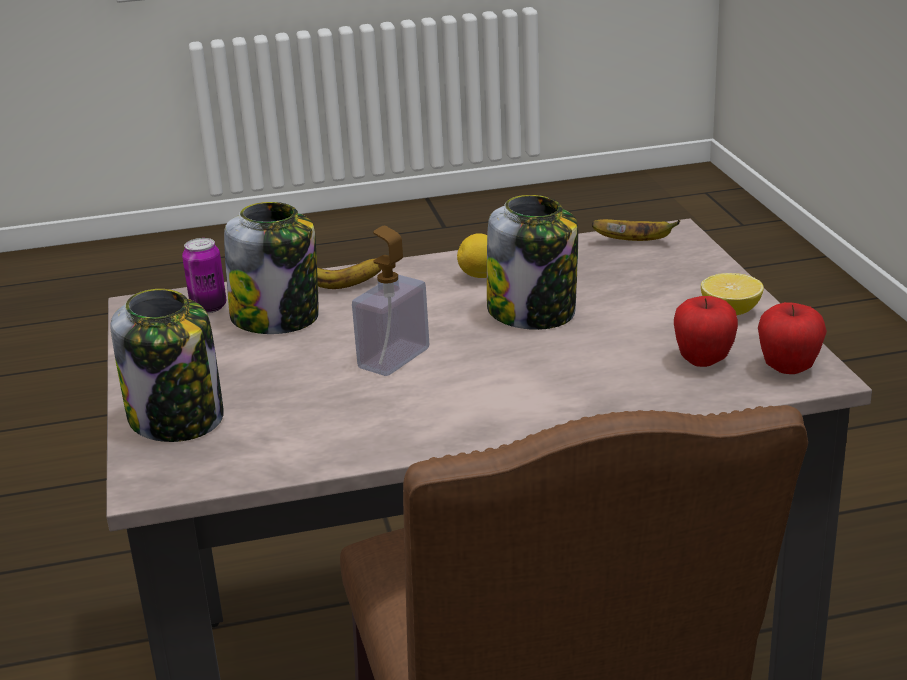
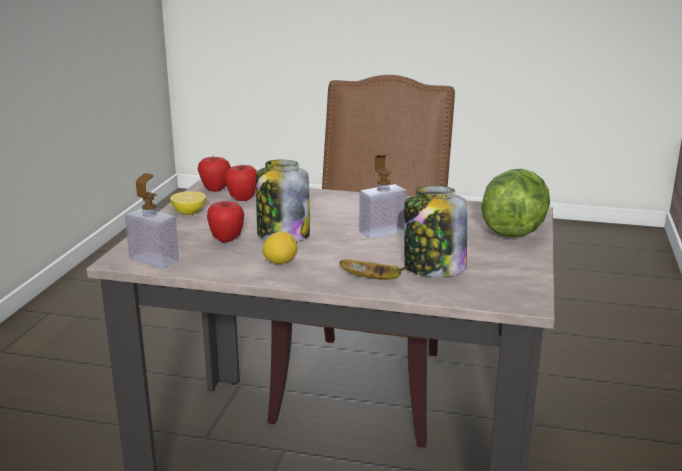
camera: 155 degrees left, 5 degrees down
(178, 419) = (513, 231): jar -> lettuce
(209, 307) = (477, 288): can -> none
(597, 287) = (227, 239): none -> apple
(635, 241) = (154, 260): banana -> soap dispenser

